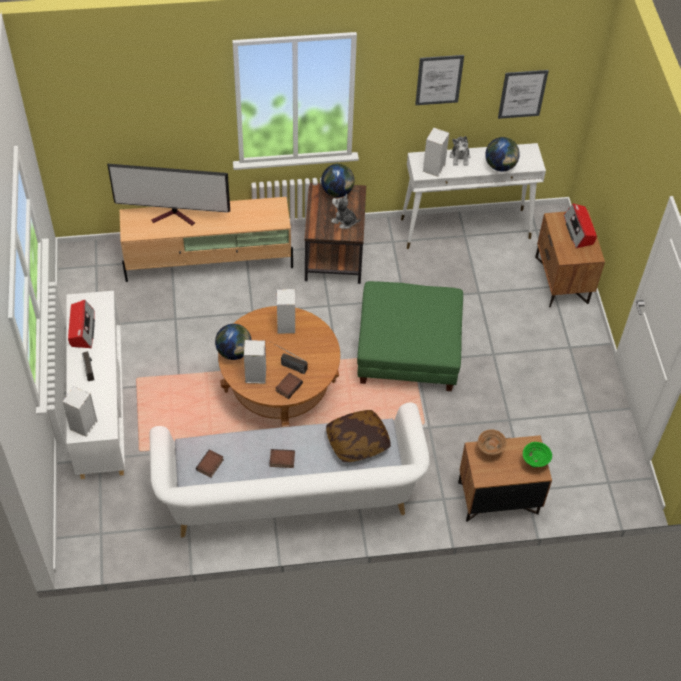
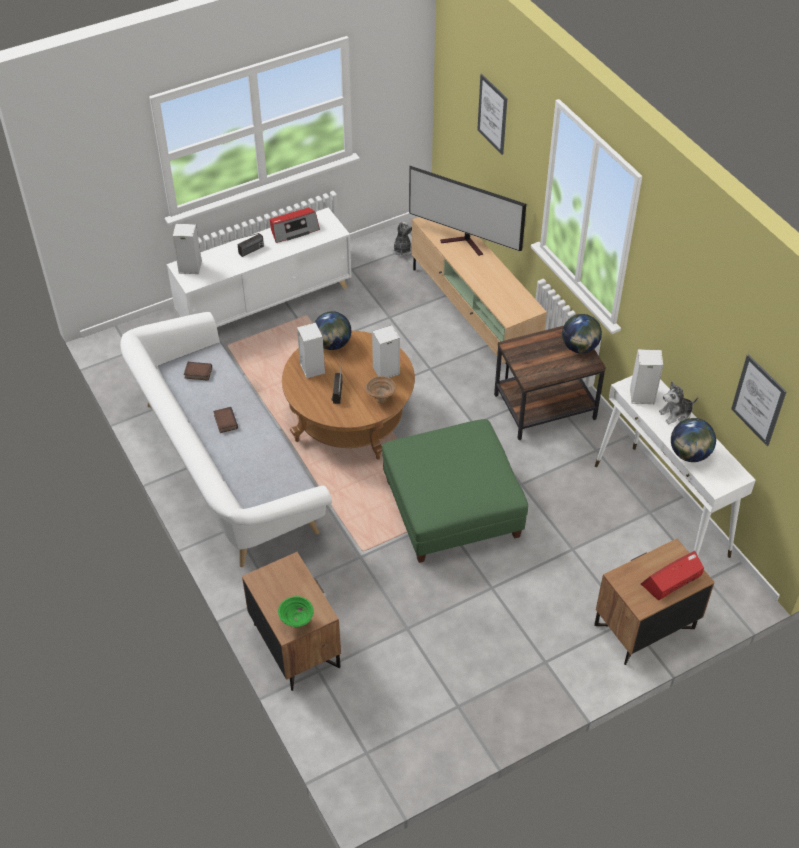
camera: 70 degrees right, 5 degrees down
(175, 216) = (465, 243): television -> television turned 45 degrees counterclockwise
(288, 386) = (311, 396): book -> none
(344, 221) = (542, 365): plush toy -> plush toy (402, 249)
(357, 442) = (273, 473): pillow -> none
(439, 80) = (692, 303): picture -> picture (492, 114)
(490, 451) = (295, 577): brown bowl -> brown bowl (380, 399)

